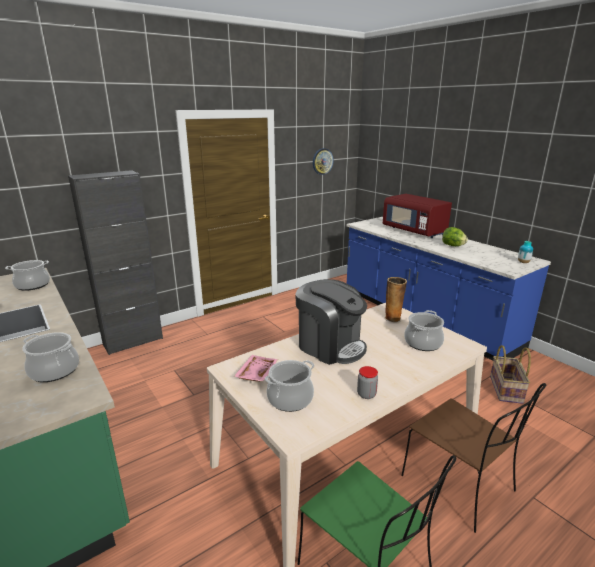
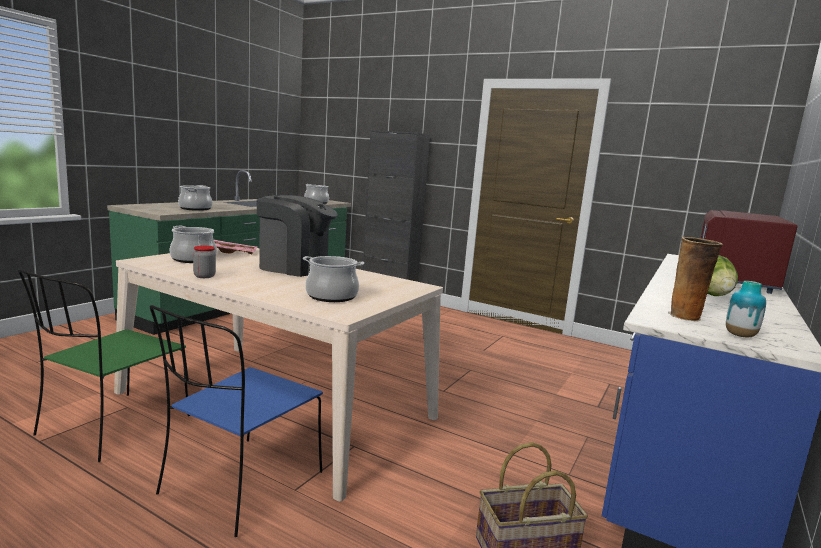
camera: 65 degrees right, 10 degrees down
(322, 161) = (694, 160): wall clock -> none
(330, 346) = (296, 267): coffee machine -> coffee machine turned 90 degrees counterclockwise
(393, 318) = (390, 287): vase -> vase (686, 317)
(460, 485) = (240, 485): brown chair -> blue chair

